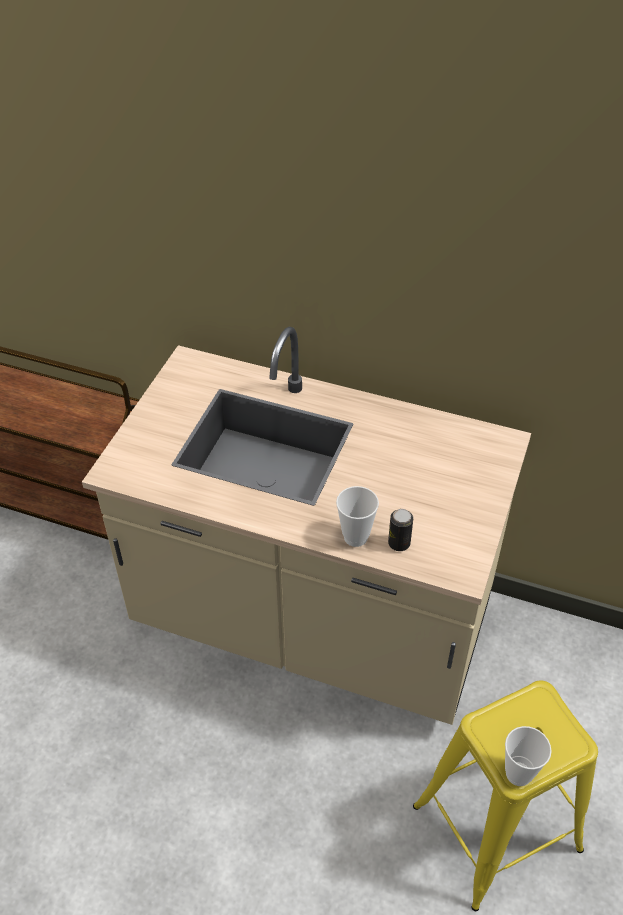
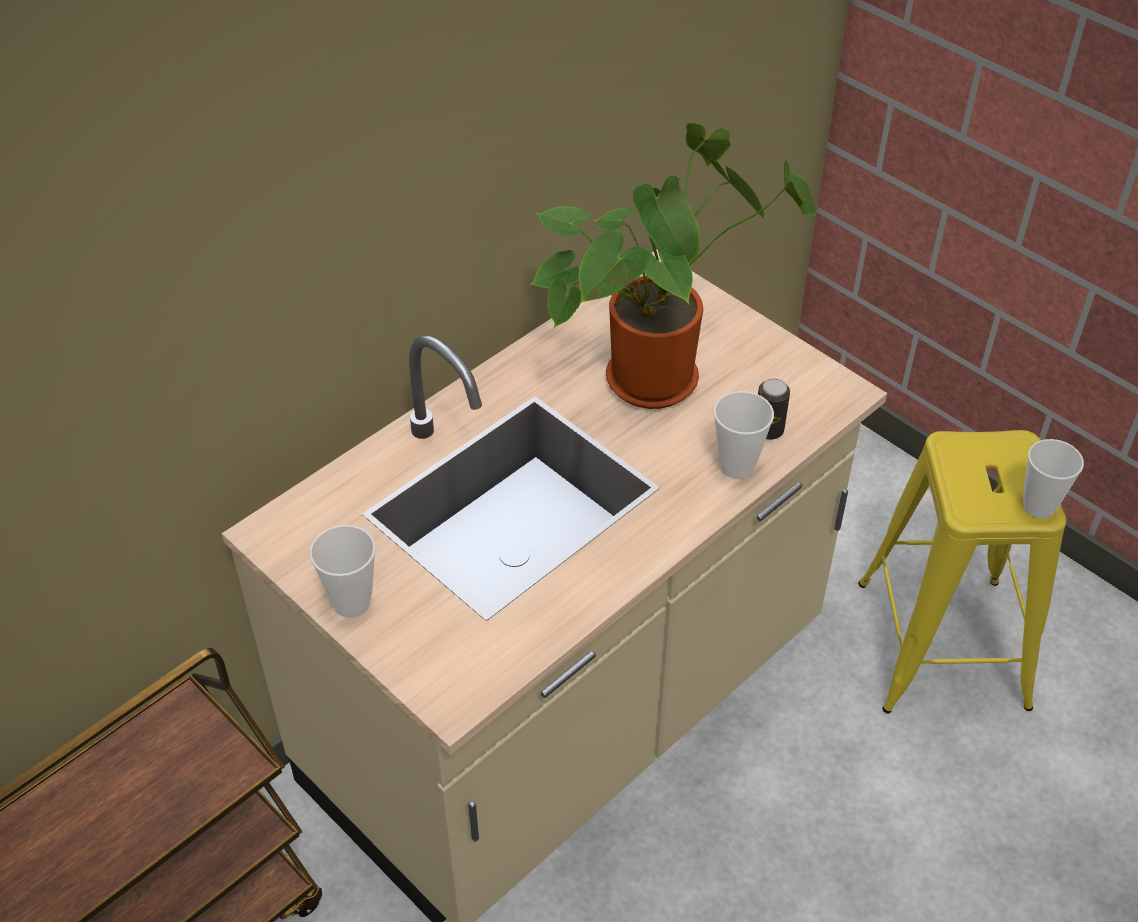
camera: 65 degrees left, 0 degrees up
(156, 409) = (351, 603): none -> cup
(411, 471) = (656, 373): none -> potted plant

